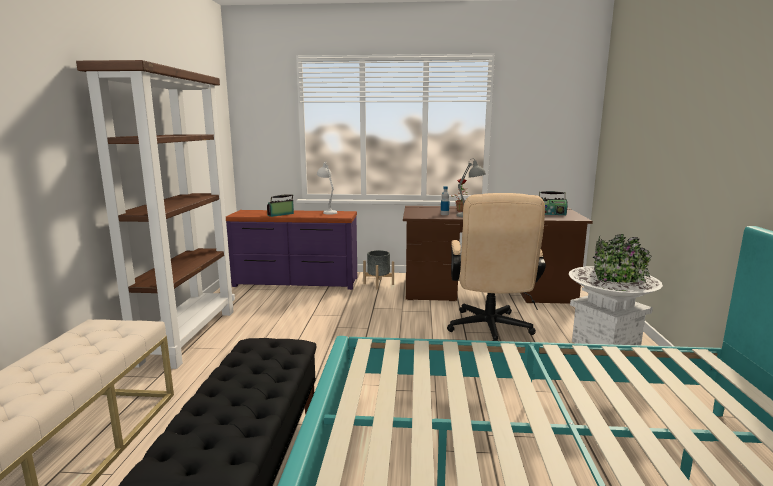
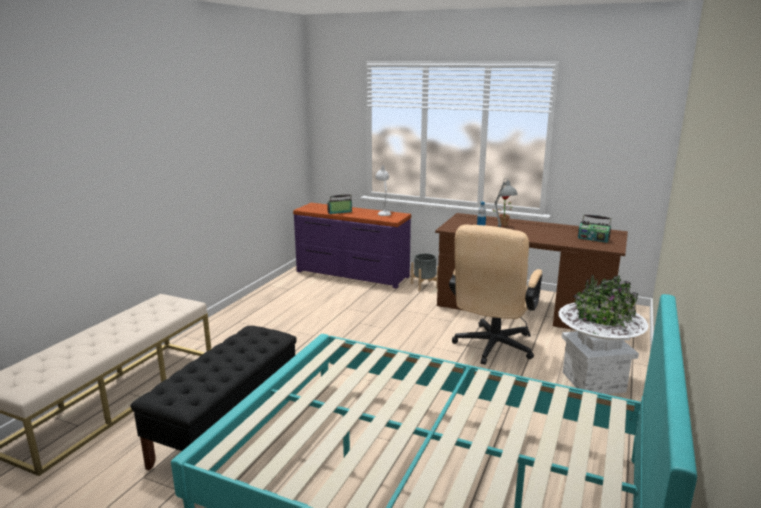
camera: 20 degrees right, 5 degrees up
(187, 335) = (242, 311): brown bookcase -> none

